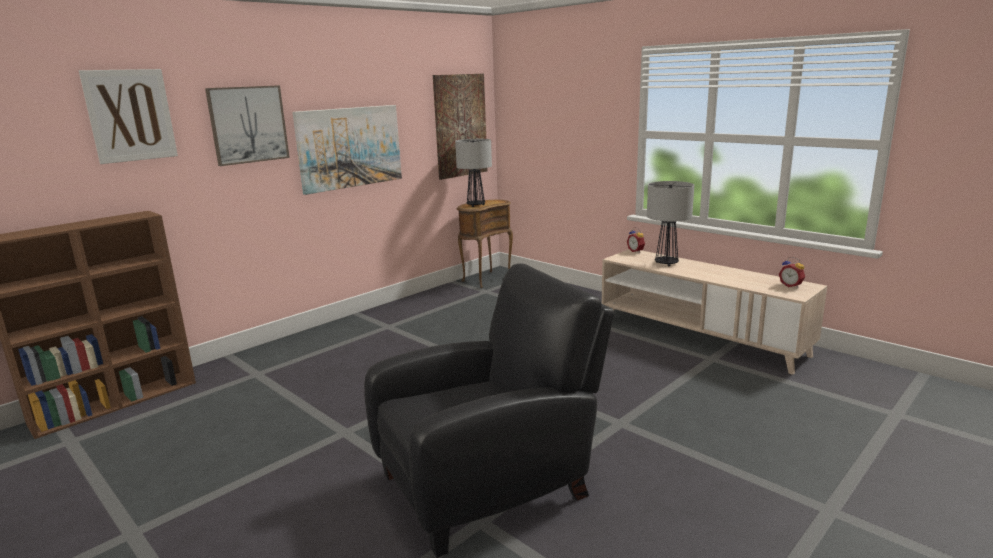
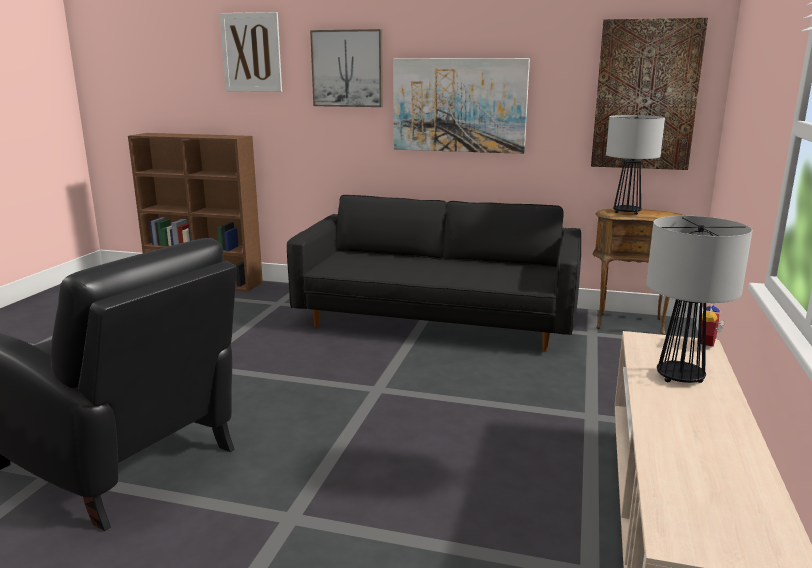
camera: 60 degrees right, 0 degrees up
(398, 323) = (437, 319): none -> black sofa
(791, 285) = (744, 528): alarm clock -> none

